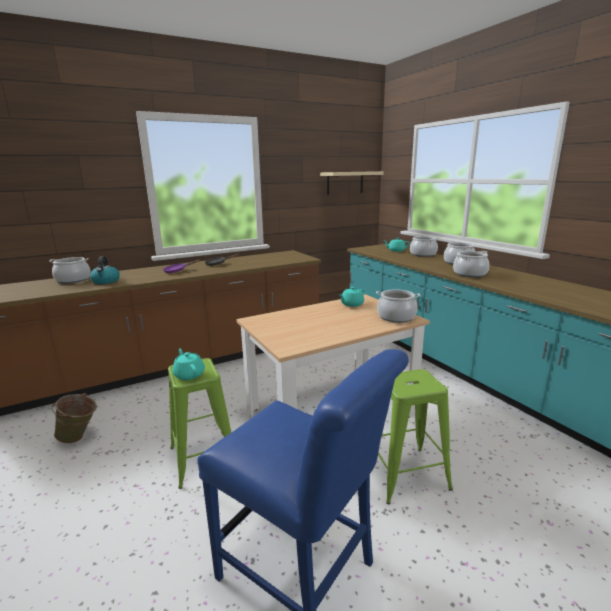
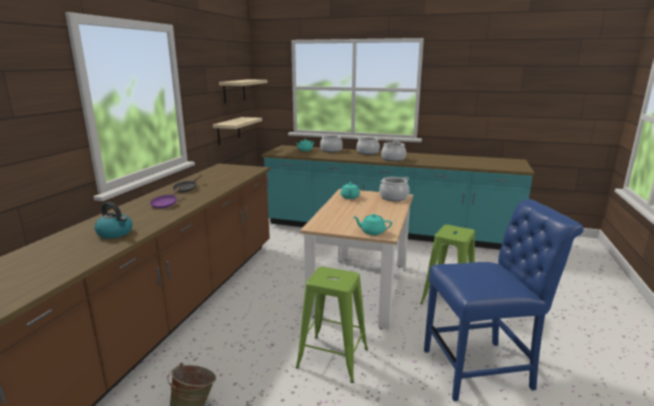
camera: 45 degrees left, 0 degrees up
(73, 280) = (59, 244): cooking pot -> none
(189, 374) = (337, 280): turquoise teapot -> turquoise teapot (372, 232)
(330, 222) = (228, 131): none -> beige shelf

